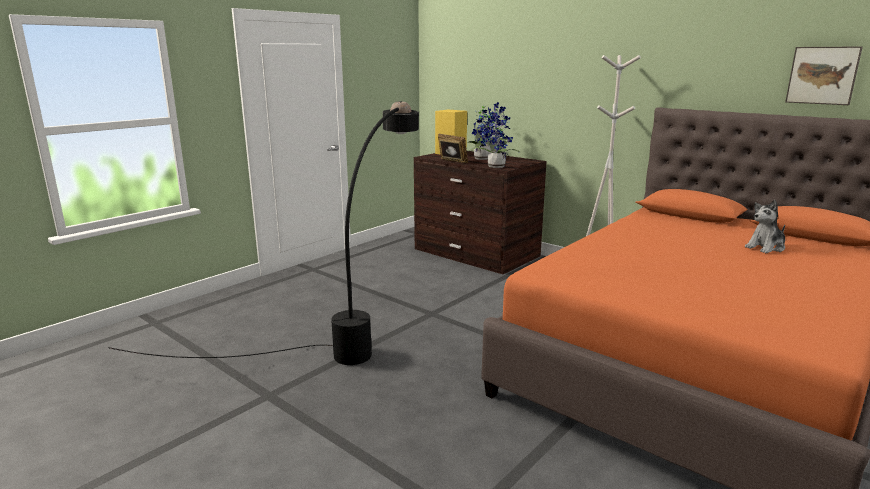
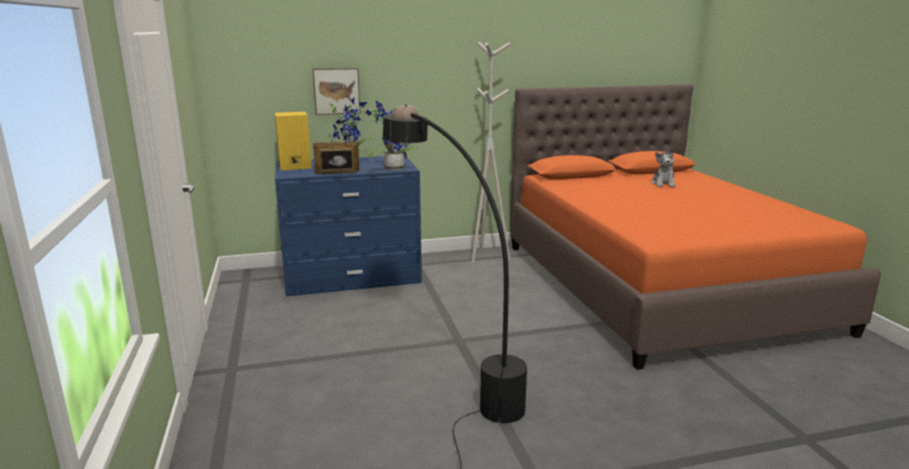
camera: 55 degrees left, 0 degrees up
(476, 252) = (351, 274): brown dresser -> blue dresser
(822, 75) = (621, 55): picture -> picture (336, 91)

